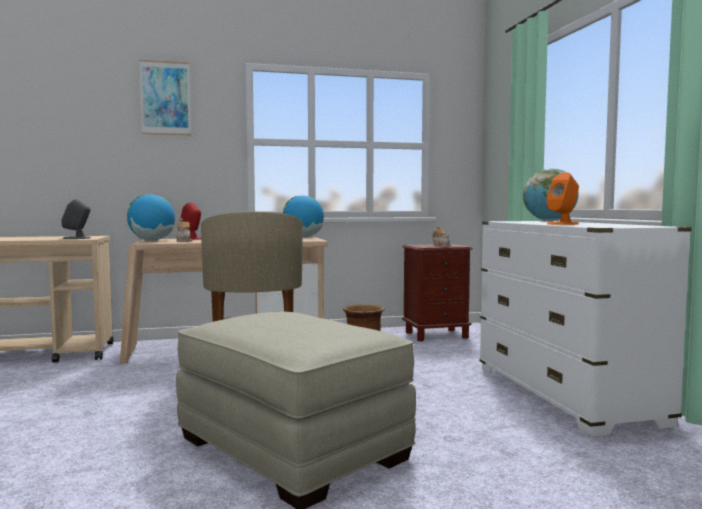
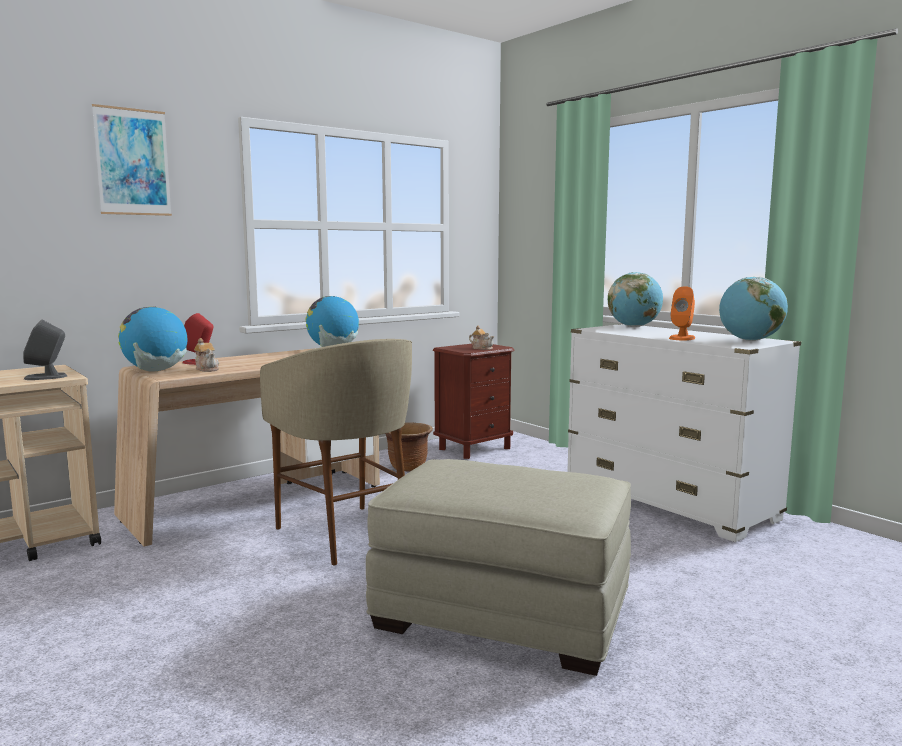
camera: 25 degrees left, 5 degrees up
(631, 225) = (750, 340): none -> globe

